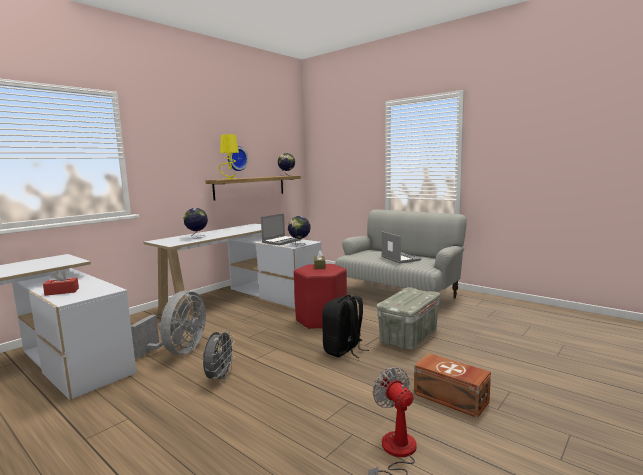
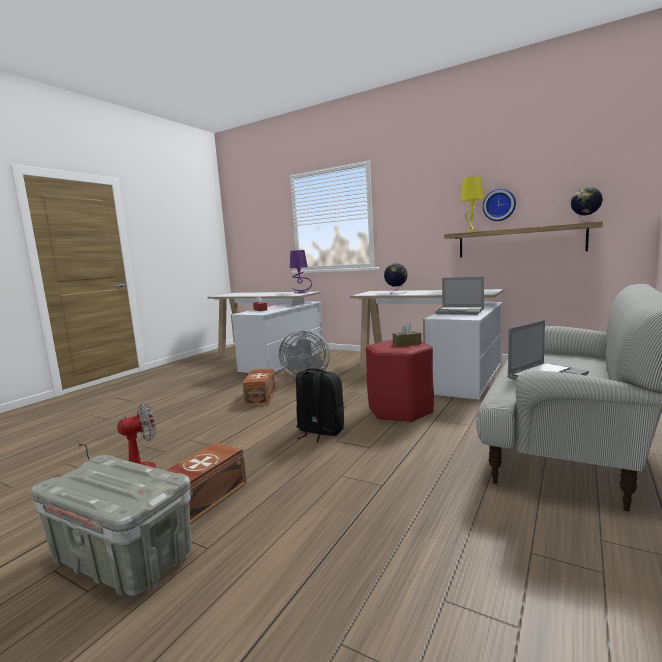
camera: 80 degrees right, 0 degrees up
(52, 259) = (301, 293): none -> purple table lamp
(219, 378) = (261, 397): grey fan -> brown storage box
(299, 244) = (448, 317): globe -> none
(409, 337) = (372, 466): grey storage box -> grey storage box (121, 558)

